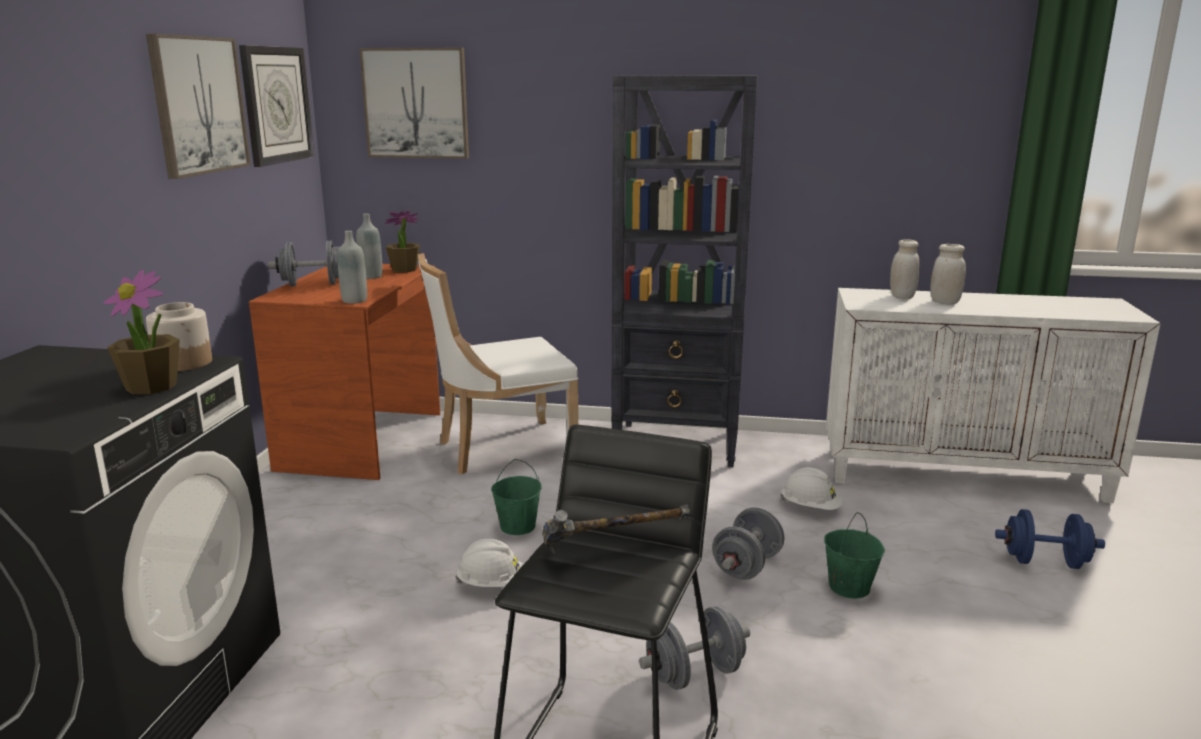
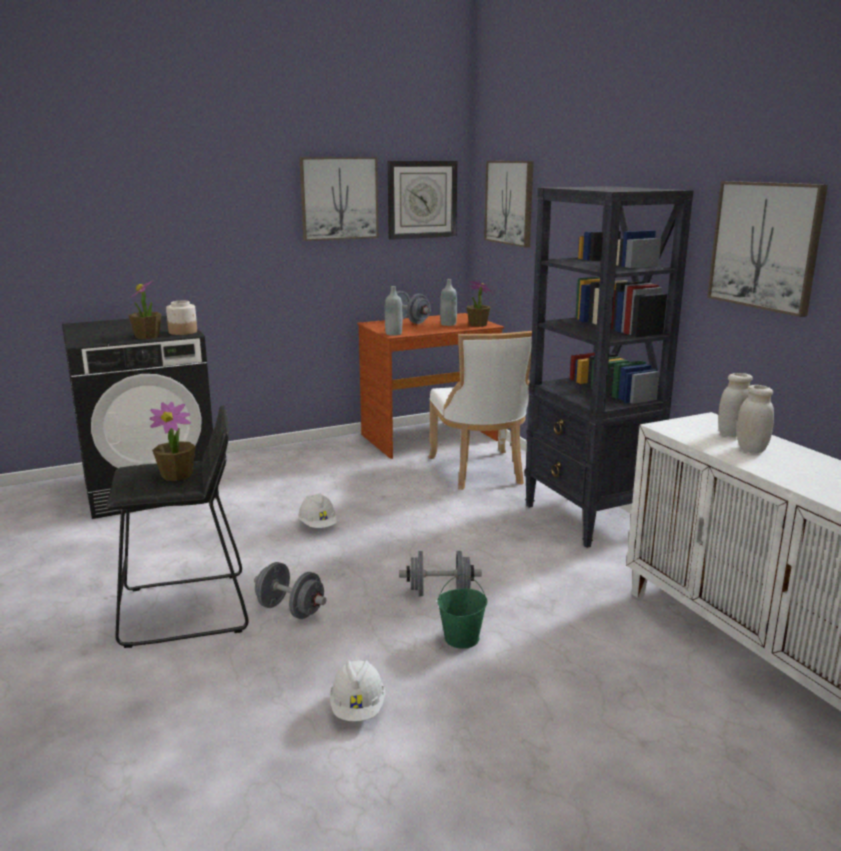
camera: 55 degrees right, 0 degrees up
(500, 450) = (479, 472): white chair -> white chair turned 135 degrees counterclockwise
(517, 526) = (390, 509): green bucket -> none
(613, 552) = (177, 475): hammer -> potted plant
(810, 508) = (567, 594): white hard hat -> white hard hat (358, 708)
(852, 124) = (765, 245): none -> picture
(1045, 562) = (639, 728): blue dumbbell -> none

